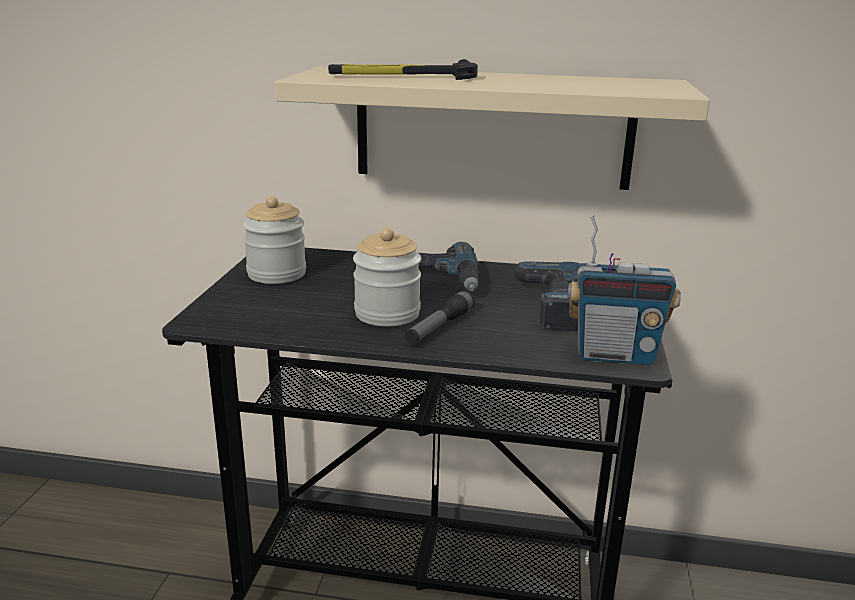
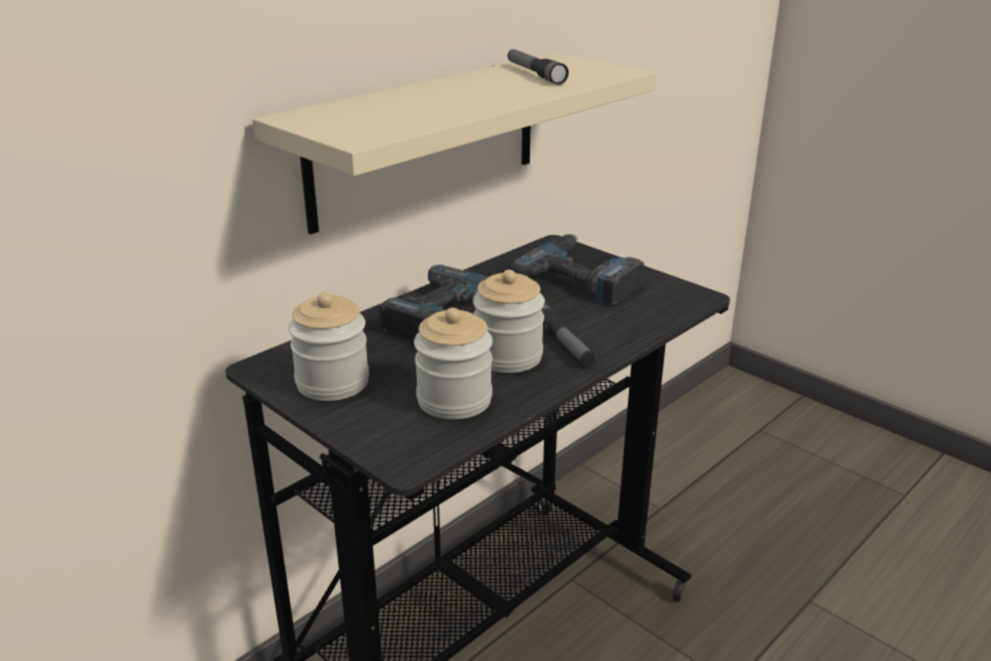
camera: 55 degrees left, 5 degrees up
(296, 314) = (454, 400): none -> jar
(403, 77) = (412, 110): hammer -> none
(587, 82) = (534, 74): none -> flashlight
(614, 355) = (680, 299): radio -> none

